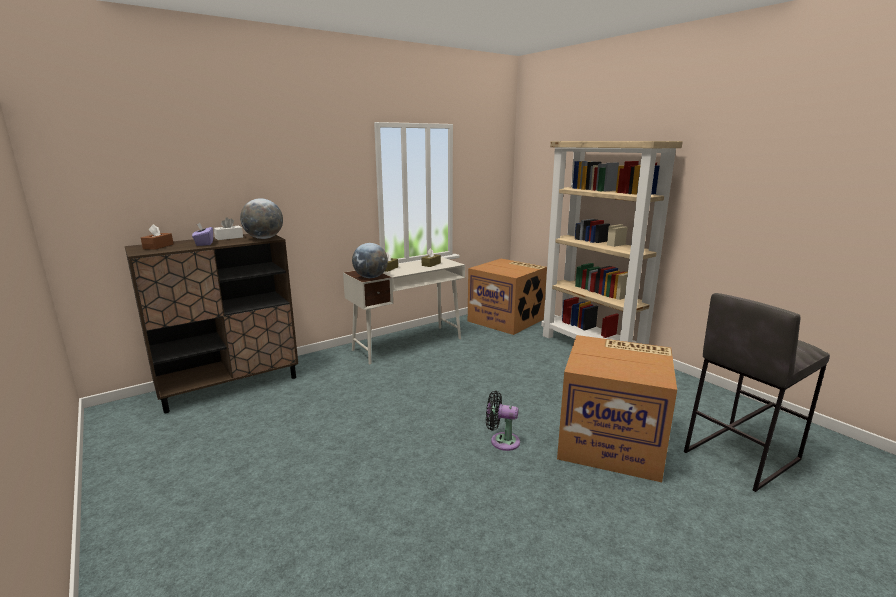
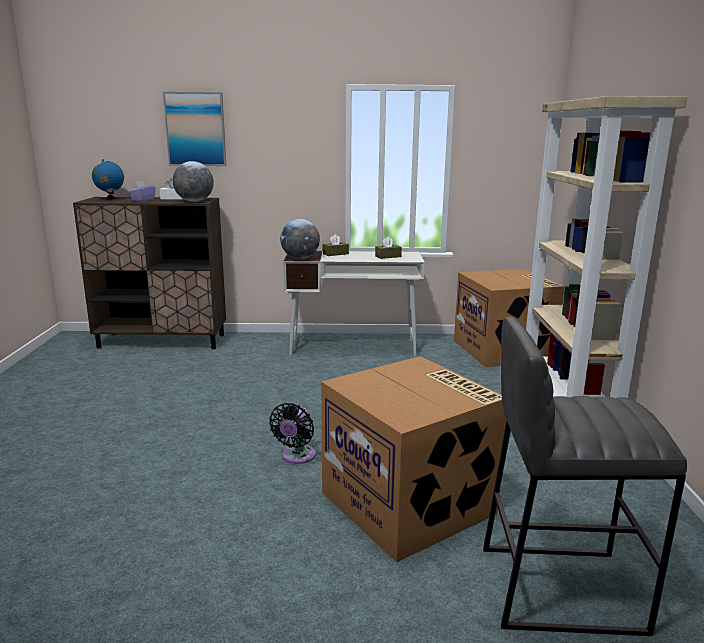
camera: 35 degrees right, 0 degrees up
(158, 246) = (110, 199): brown tissue box -> globe
(239, 165) = (195, 129): none -> picture
(502, 441) = (296, 456): black fan -> black fan turned 120 degrees counterclockwise

